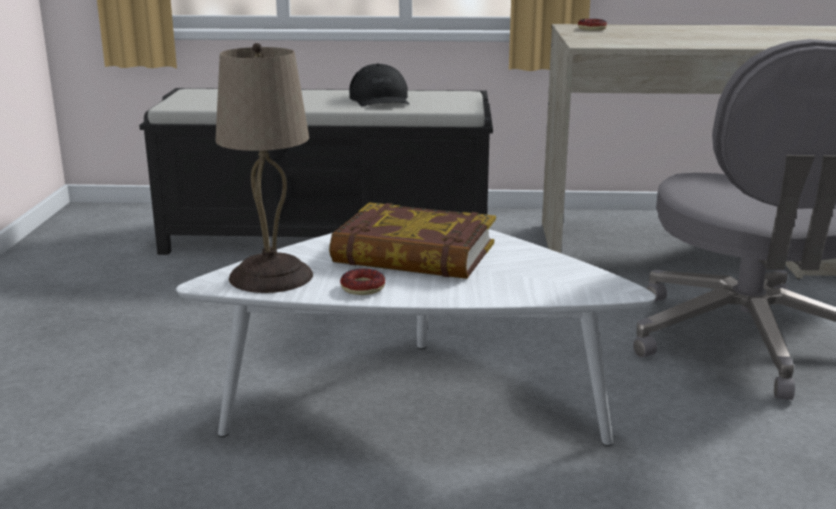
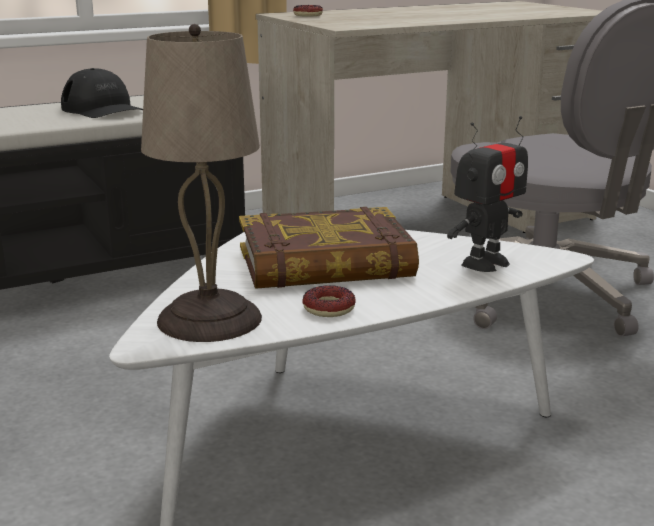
camera: 30 degrees left, 0 degrees up
(544, 281) = (485, 263): none -> toy robot

